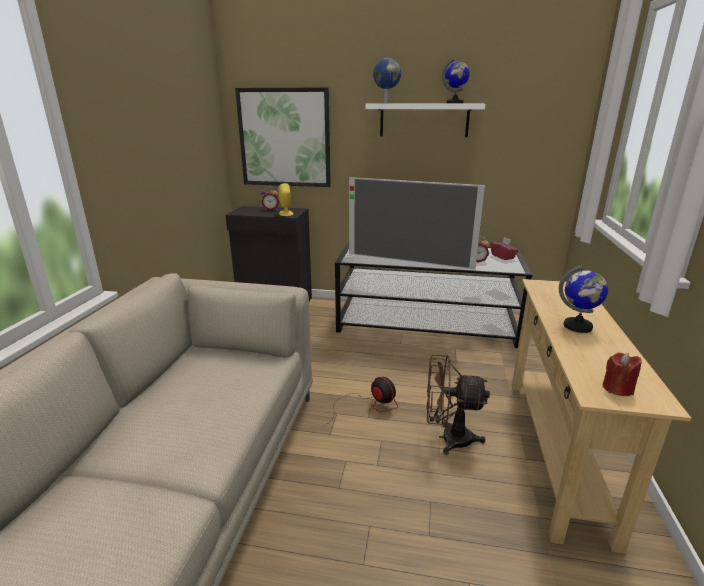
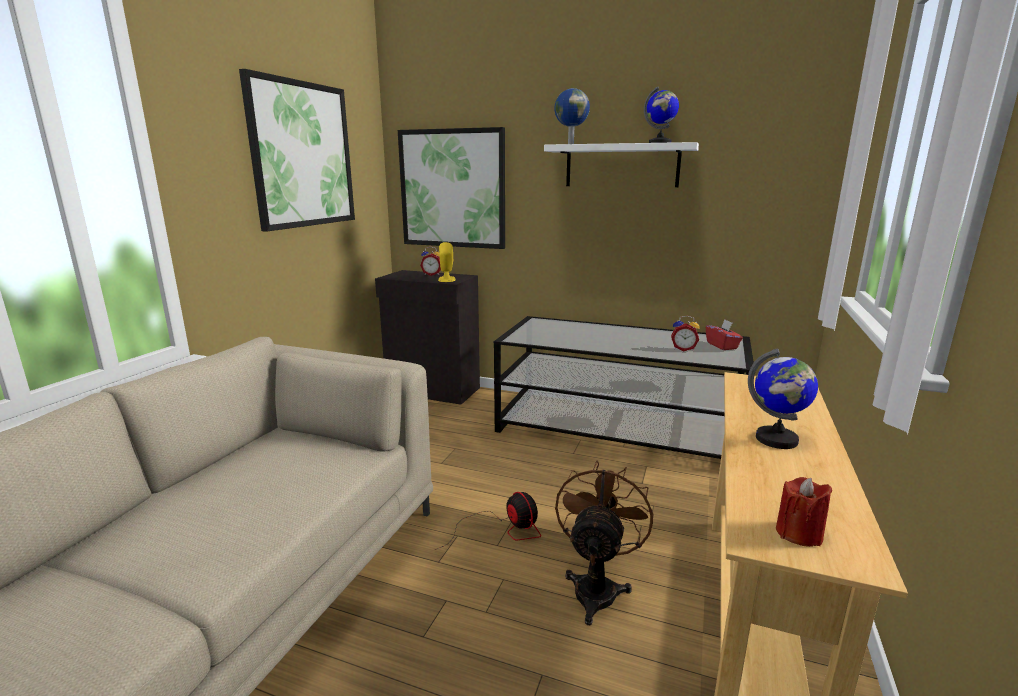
camera: 10 degrees right, 5 degrees down
(168, 114) = (302, 155): none -> picture
(409, 261) = (590, 344): television -> none
(448, 438) = (597, 587): brown fan -> brown fan turned 90 degrees clockwise

